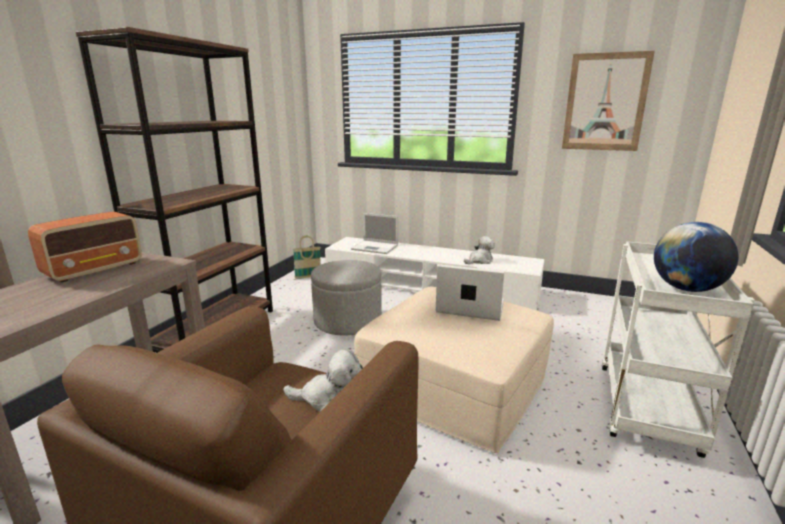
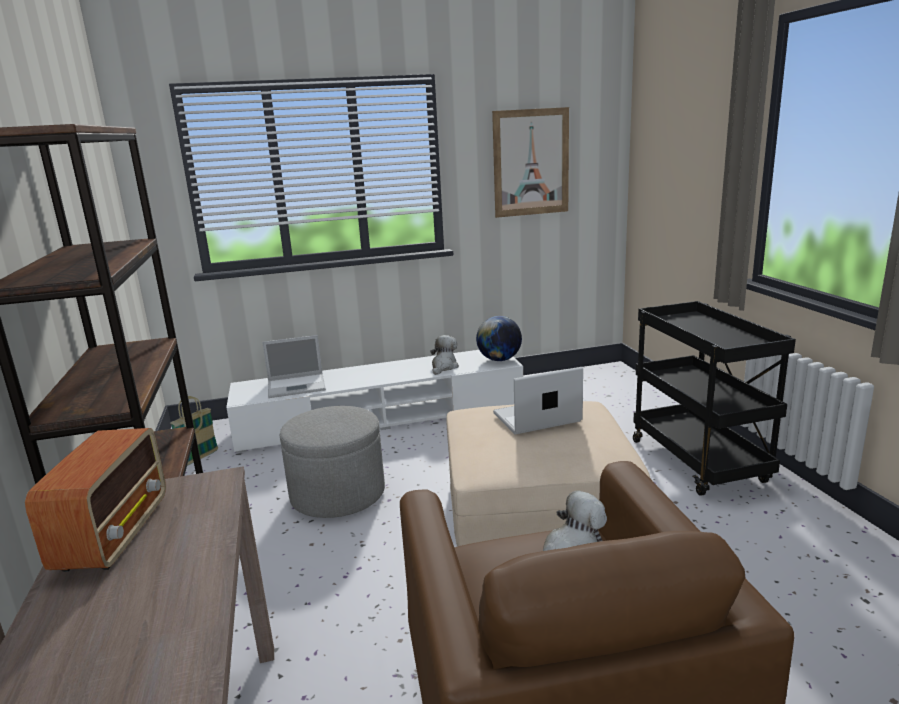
camera: 35 degrees left, 0 degrees up
(648, 410) = (700, 463): white cart -> black cart
(686, 289) = (730, 340): globe -> globe (499, 359)

